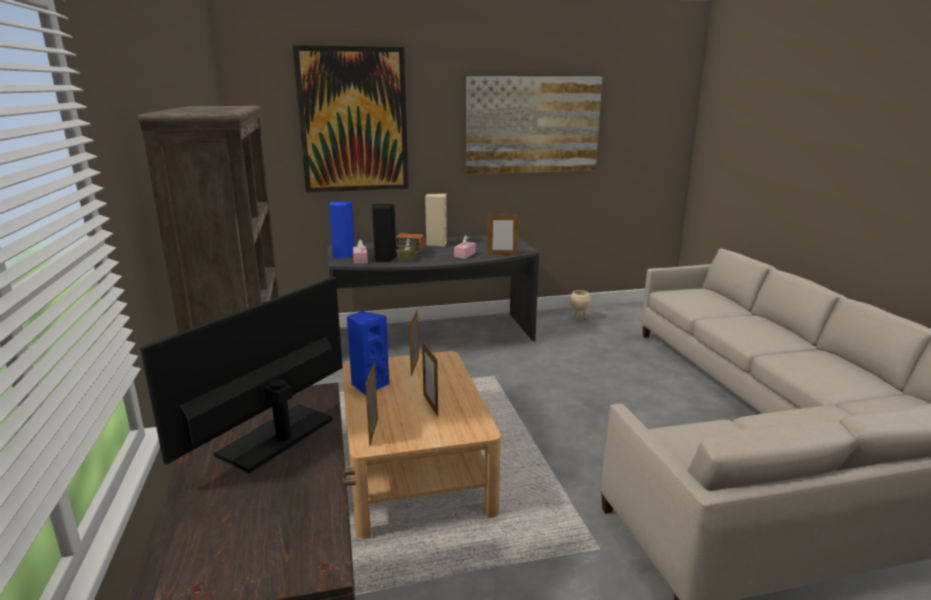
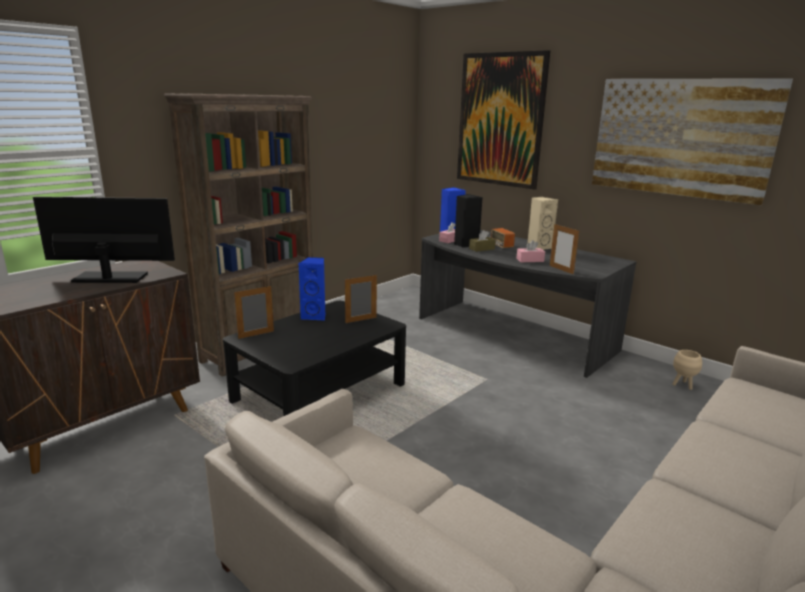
camera: 55 degrees right, 0 degrees up
(415, 467) = (319, 392): beige coffee table -> black coffee table
(430, 405) = (309, 340): picture frame -> none

